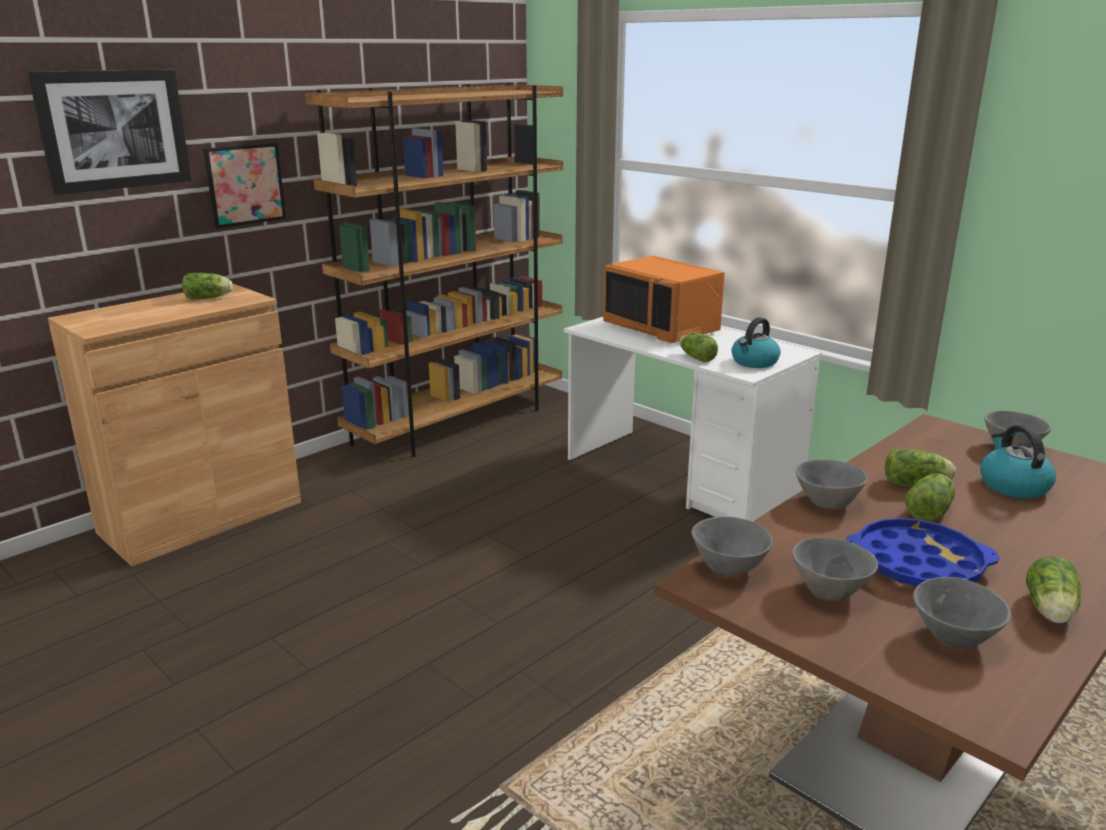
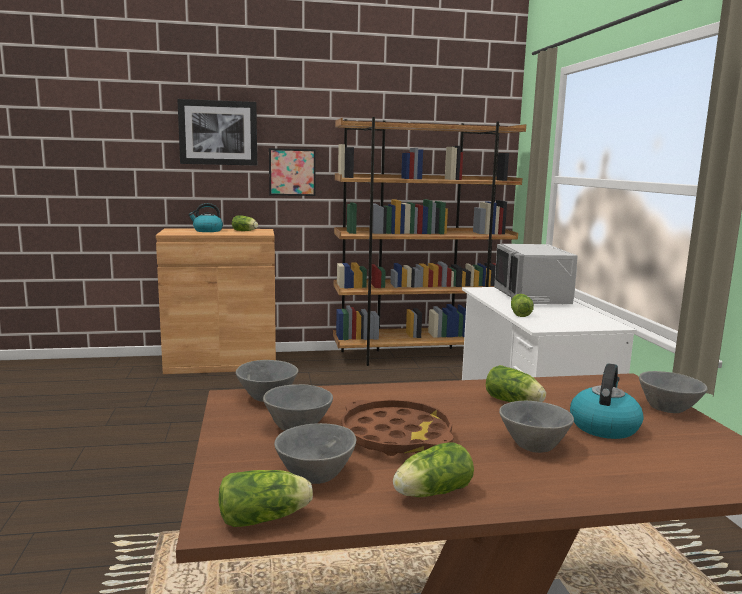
camera: 35 degrees right, 10 degrees down
(662, 328) = (533, 297): orange microwave -> grey microwave
(754, 362) = (560, 323): kettle -> kettle (207, 231)
(827, 501) = (417, 391): grey bowl -> grey bowl (535, 444)
(918, 564) = (396, 436): blue tray -> brown tray
(930, 510) = (485, 417): lettuce -> lettuce (266, 518)

